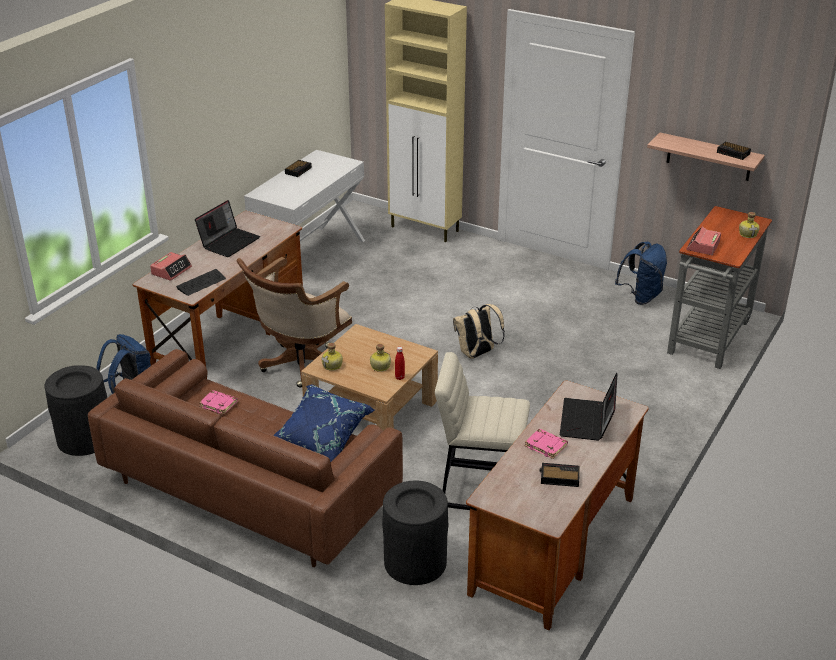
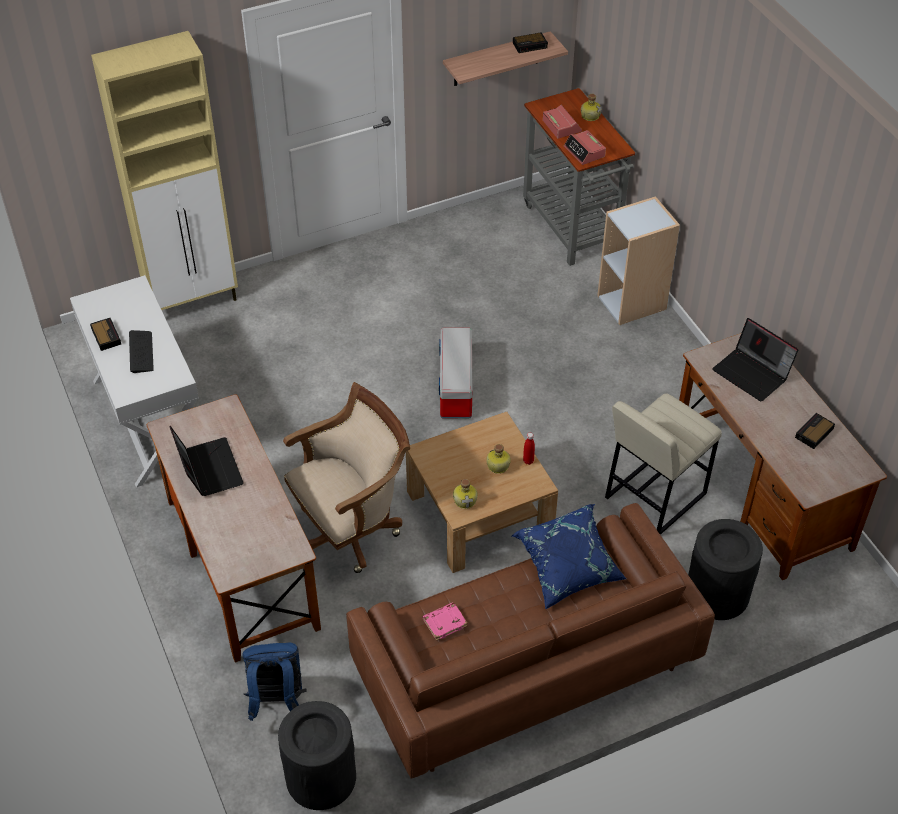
camera: 55 degrees left, 15 degrees up
(171, 270) = (223, 546): alarm clock -> alarm clock (561, 126)
(201, 283) = (277, 531): keyboard -> keyboard (141, 352)
(299, 366) = (353, 531): office chair -> office chair turned 105 degrees counterclockwise
(477, 354) = (456, 388): beige backpack -> storage box
(546, 446) = (767, 417): pink book -> none
(641, 297) = (471, 228): blue backpack -> none
(671, 397) = (632, 302): none -> bookcase

